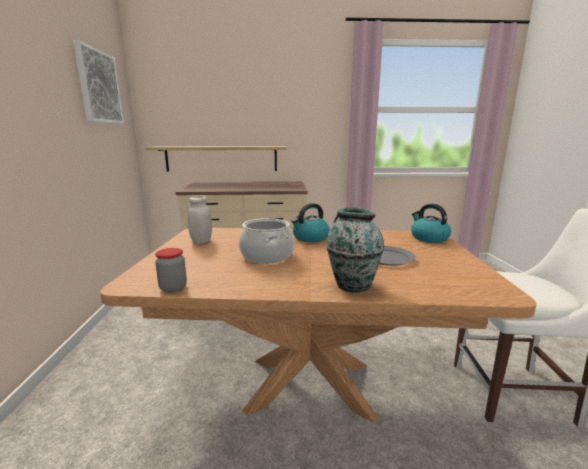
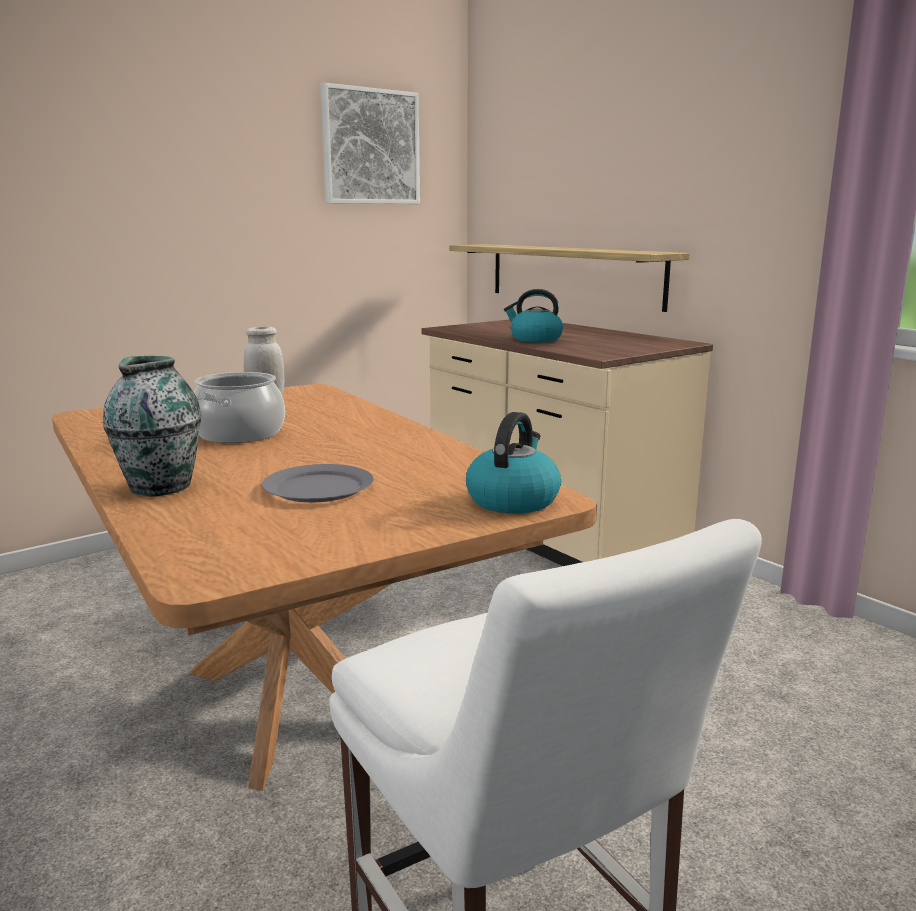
camera: 55 degrees right, 0 degrees up
(173, 288) = (85, 428): jar -> none
(310, 238) = (367, 435): kettle -> kettle (535, 339)

